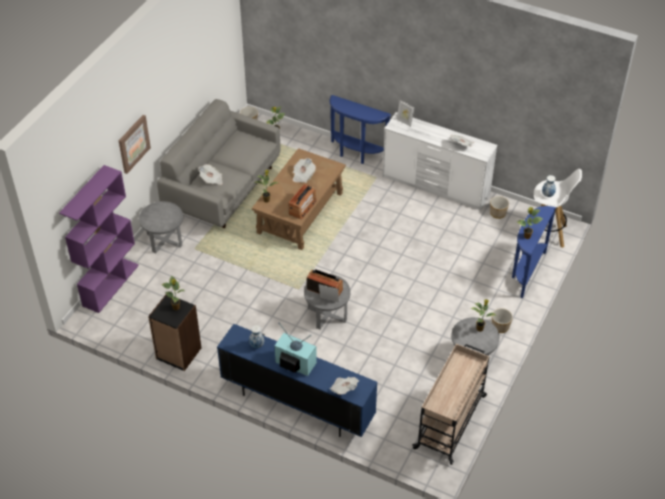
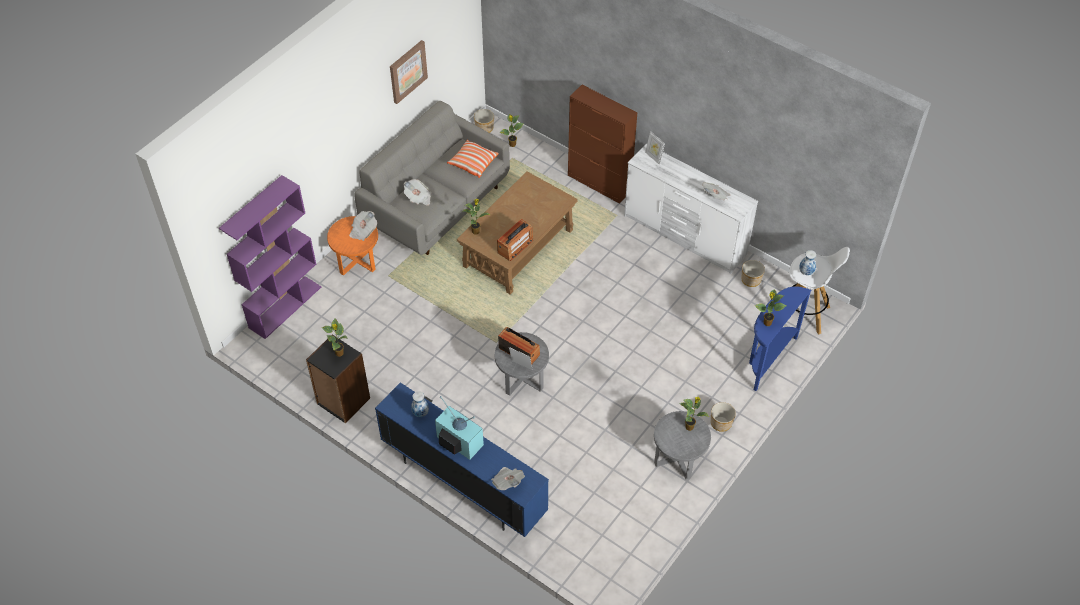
camera: 10 degrees right, 5 degrees up
(133, 143) = (324, 151): picture -> picture (407, 71)
(164, 240) = (357, 260): grey side table -> orange side table
(251, 147) = (473, 163): none -> pillow
(303, 176) = (524, 206): newspaper -> newspaper (363, 231)
(356, 154) = (599, 183): blue console table -> brown cabinet
(451, 421) = (636, 531): beige cart -> none

